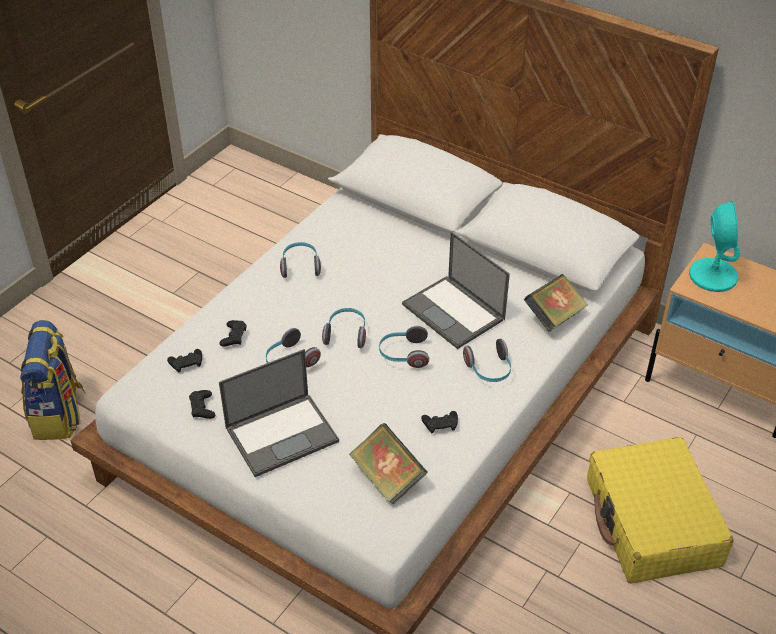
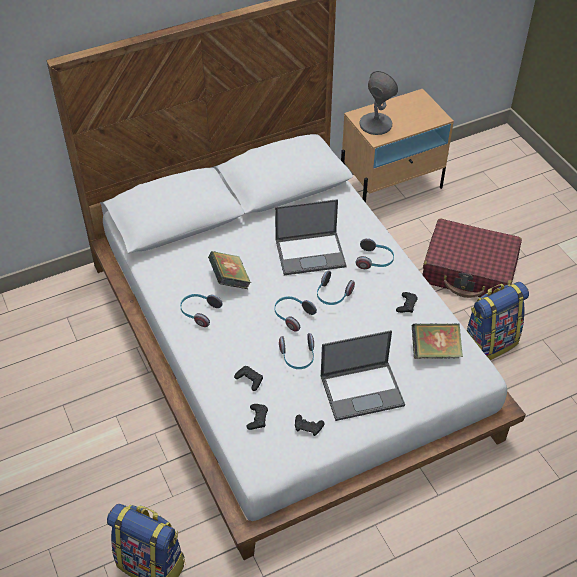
camera: 60 degrees left, 5 degrees up
(283, 433) = (363, 390): laptop -> laptop turned 75 degrees clockwise
(545, 590) = (489, 343): none -> backpack
(554, 317) = (349, 209): book -> book (230, 280)
(652, 523) = (469, 271): yellow suitcase -> red suitcase
(712, 275) = (375, 124): turquoise table lamp -> grey table lamp

